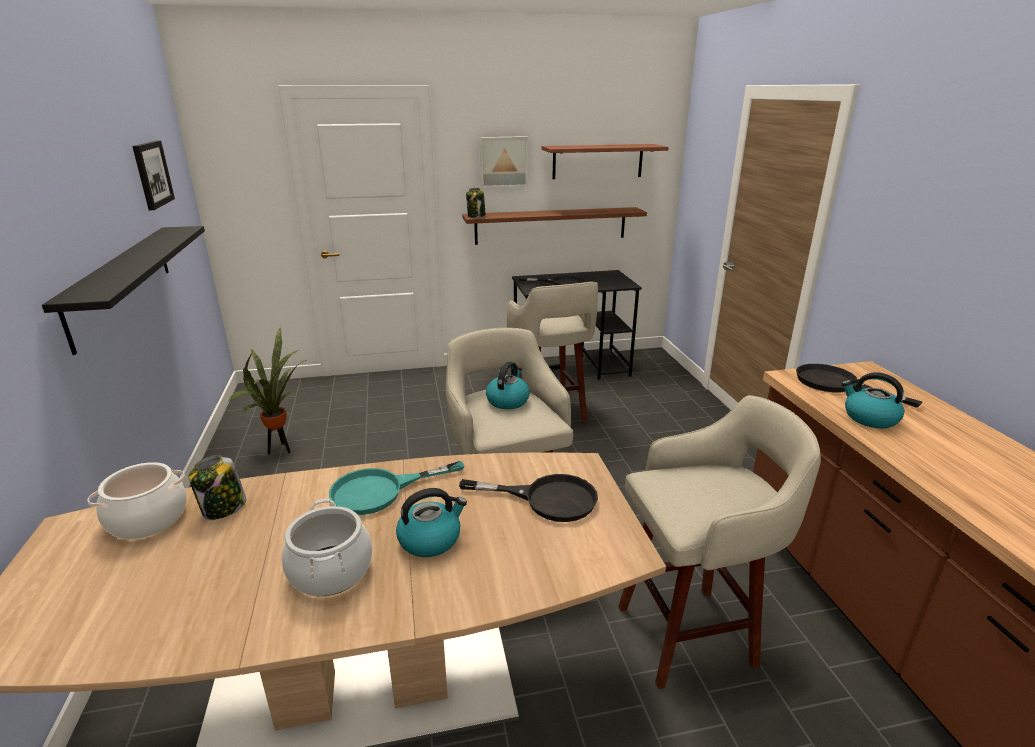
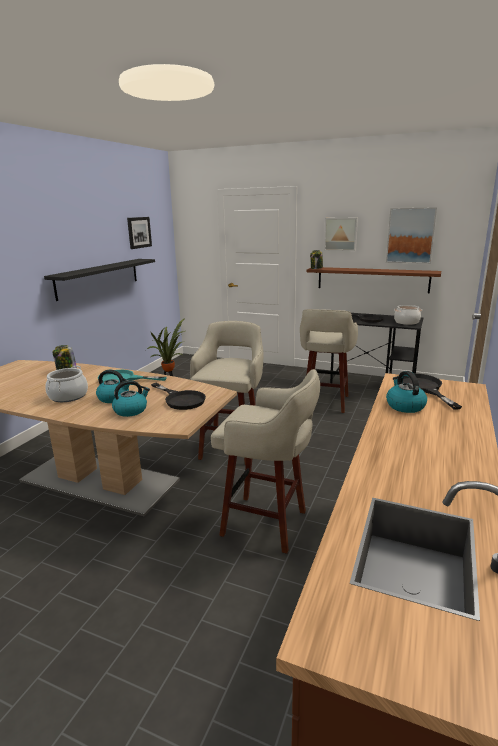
camera: 35 degrees right, 5 degrees down
(147, 519) = (42, 367): cooking pot -> cooking pot (406, 322)
(508, 400) = (231, 362): kettle -> kettle (131, 410)
(597, 161) = (410, 235): shelf -> picture

